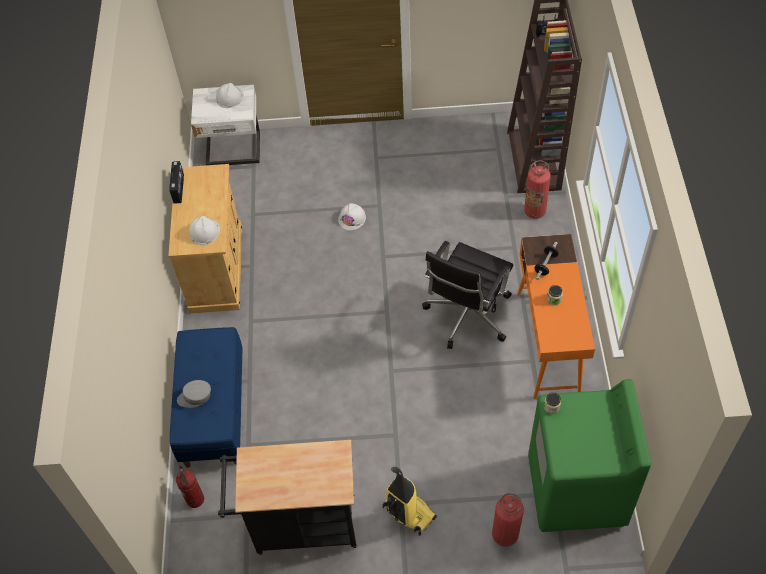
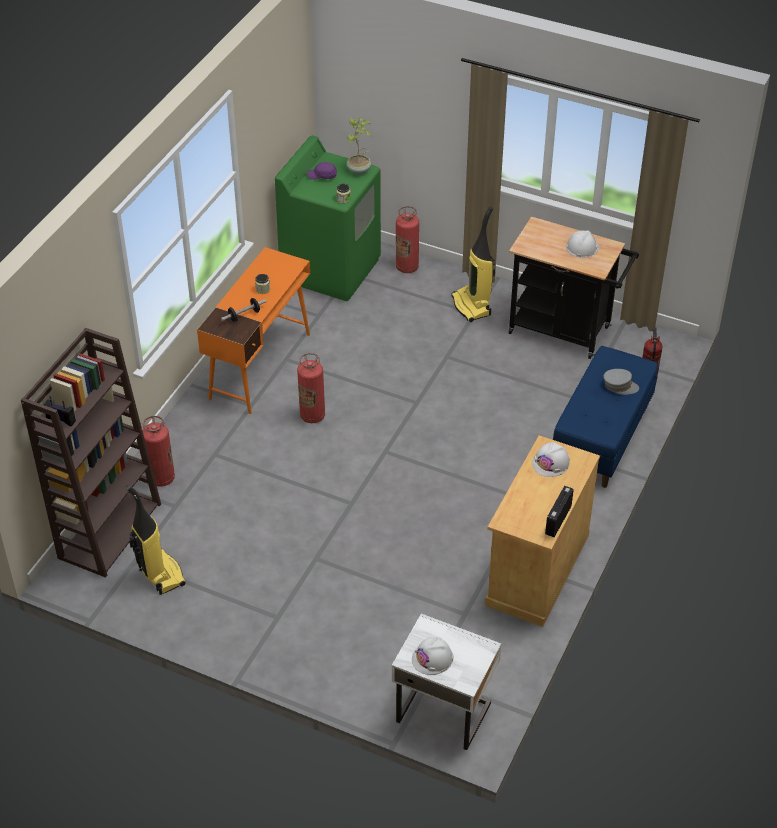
camera: 155 degrees left, 10 degrees down
(352, 218) = (355, 557): white hard hat -> white hard hat (582, 247)
(467, 316) = (312, 416): black office chair -> fire extinguisher
(474, 149) = (160, 574): none -> vacuum cleaner
(568, 459) = (359, 170): none -> potted plant
(598, 428) = (322, 175): none -> purple cap

